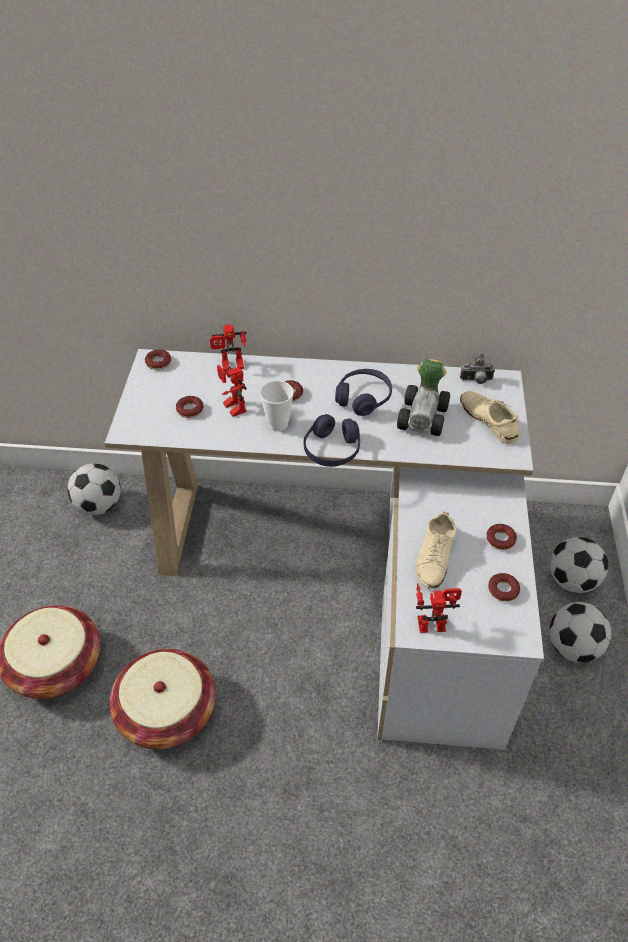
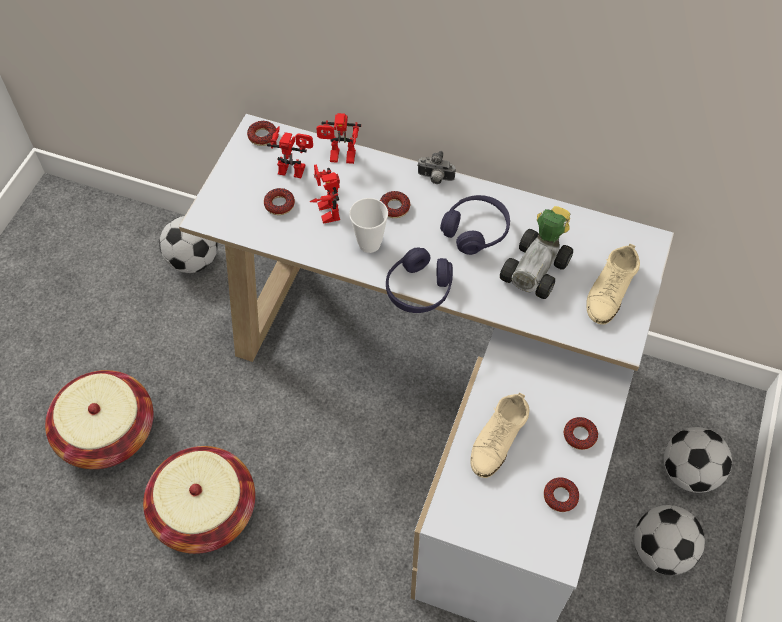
camera: 15 degrees right, 10 degrees up
(433, 620) = (470, 513): toy robot -> toy robot (294, 167)
(476, 381) = (615, 235): camera -> camera (435, 178)
(488, 420) = (610, 290): beige shoe -> beige shoe turned 135 degrees counterclockwise

